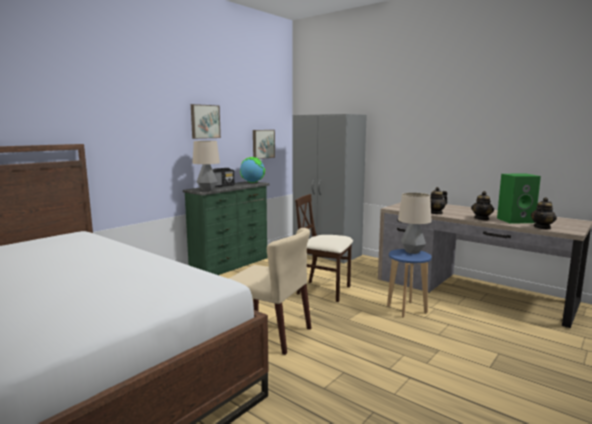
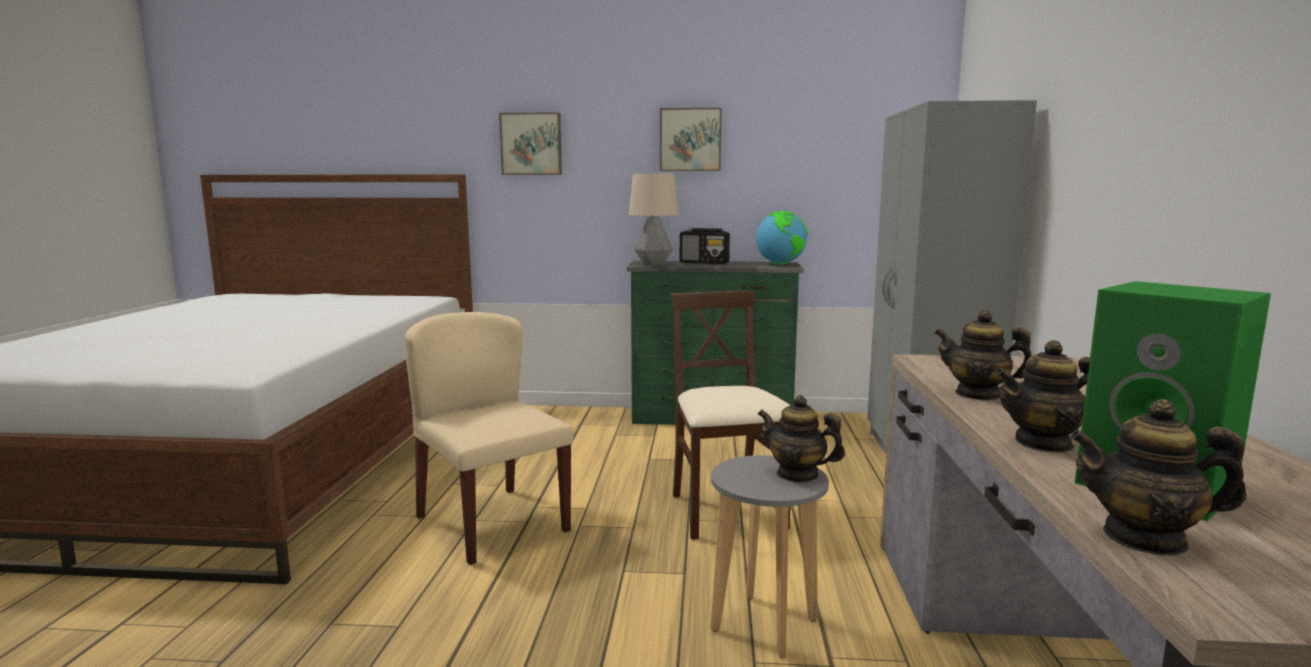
camera: 55 degrees right, 0 degrees up
(262, 144) = (845, 186): picture -> picture (531, 144)
(270, 333) = (491, 523): beige chair -> beige chair turned 150 degrees clockwise
(406, 309) = (763, 625): blue stool -> grey stool
(412, 251) = (797, 474): table lamp -> teapot

